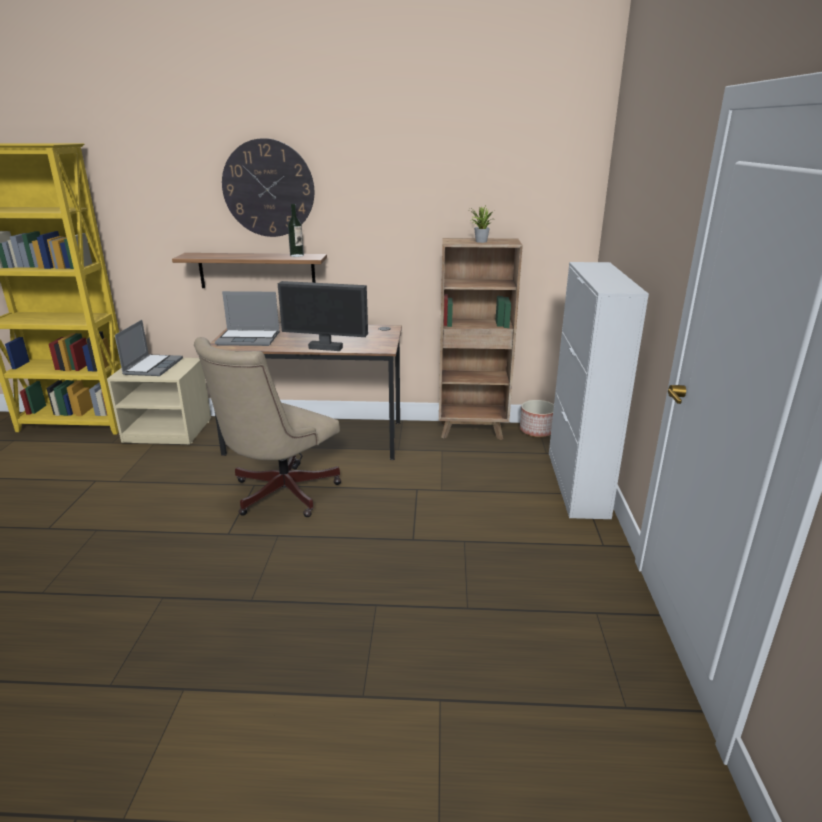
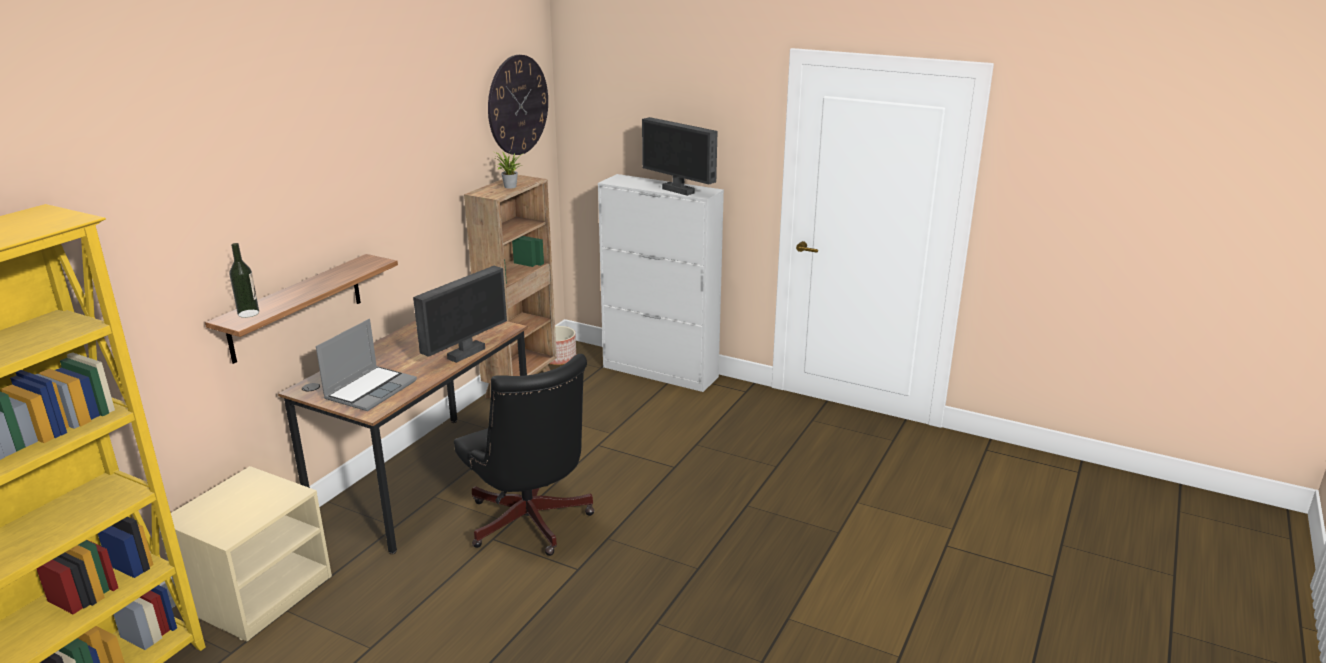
camera: 65 degrees left, 0 degrees up
(153, 366) = (229, 507): laptop -> none
(268, 188) = (299, 194): wall clock -> wall clock (518, 105)
(278, 494) = (530, 525): beige office chair -> black office chair
(297, 255) = (351, 267): bottle -> bottle (248, 313)
(603, 282) = (679, 190): none -> monitor

